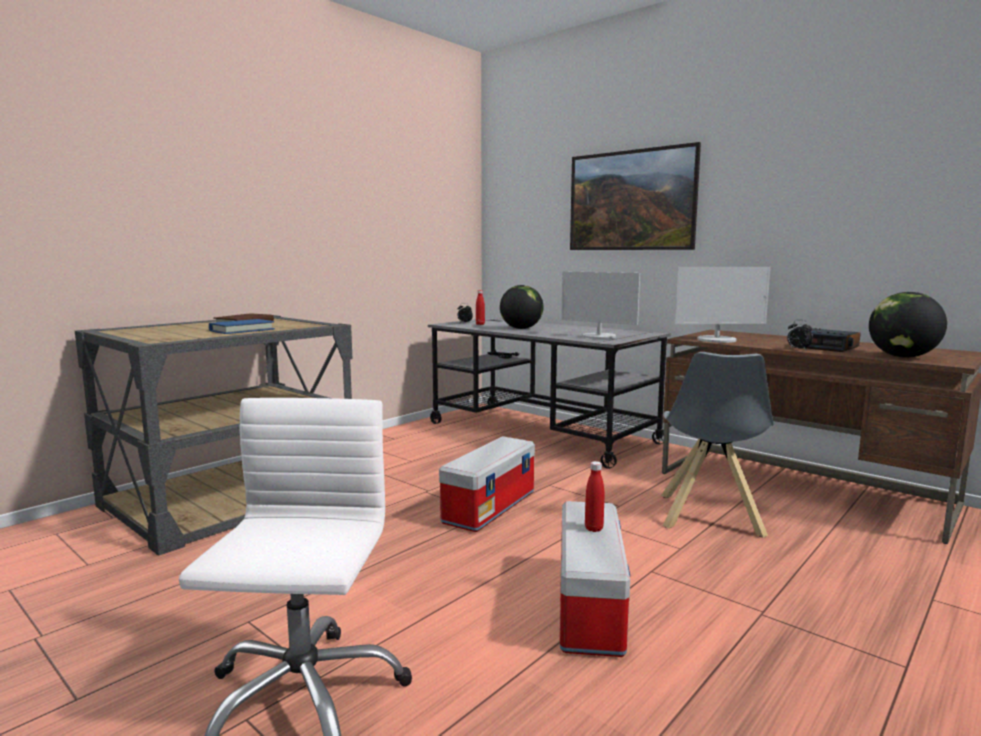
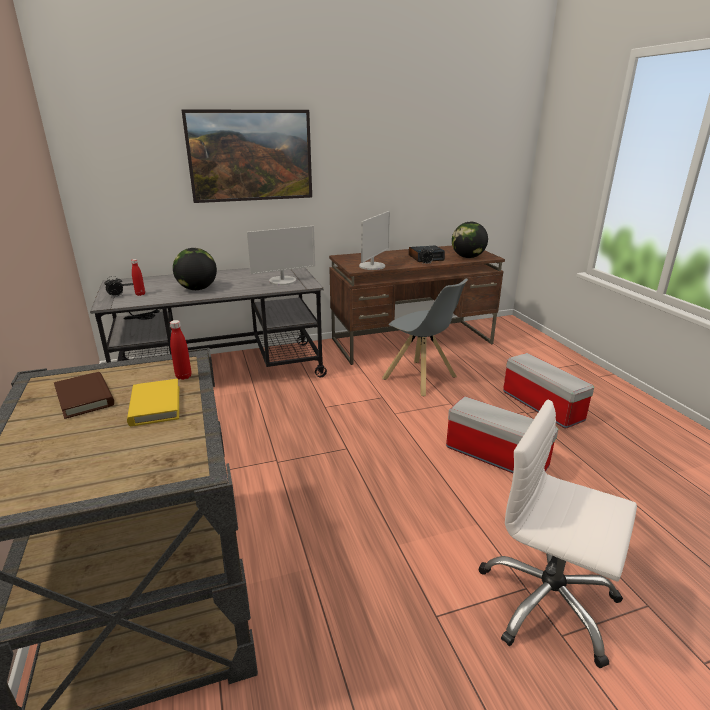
camera: 60 degrees left, 15 degrees up
(242, 330) = (155, 405): blue book -> yellow book
(489, 507) = (337, 443): storage box -> storage box (540, 406)
(594, 528) = (497, 414): red bottle -> red bottle (183, 376)

